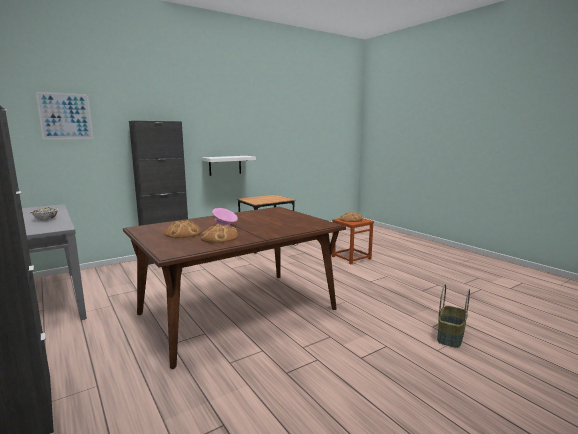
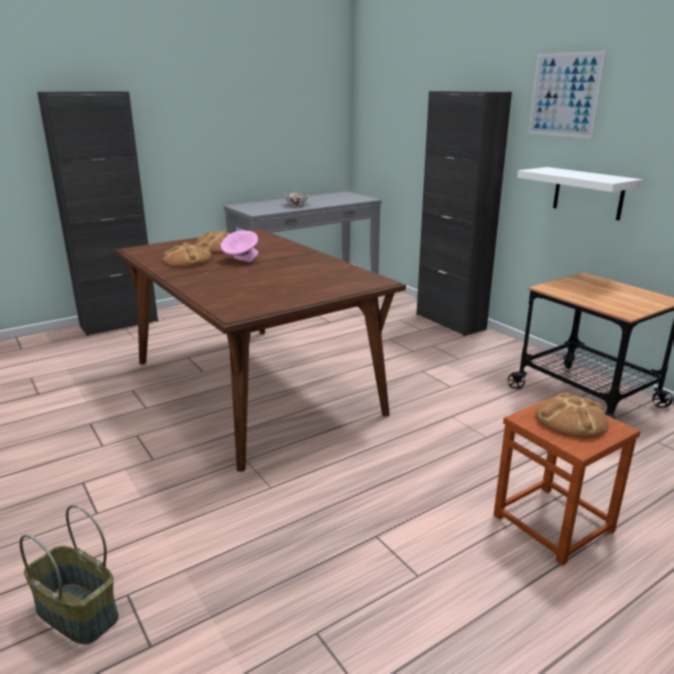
camera: 90 degrees right, 10 degrees up
(65, 116) = (402, 84): picture -> picture (564, 95)

